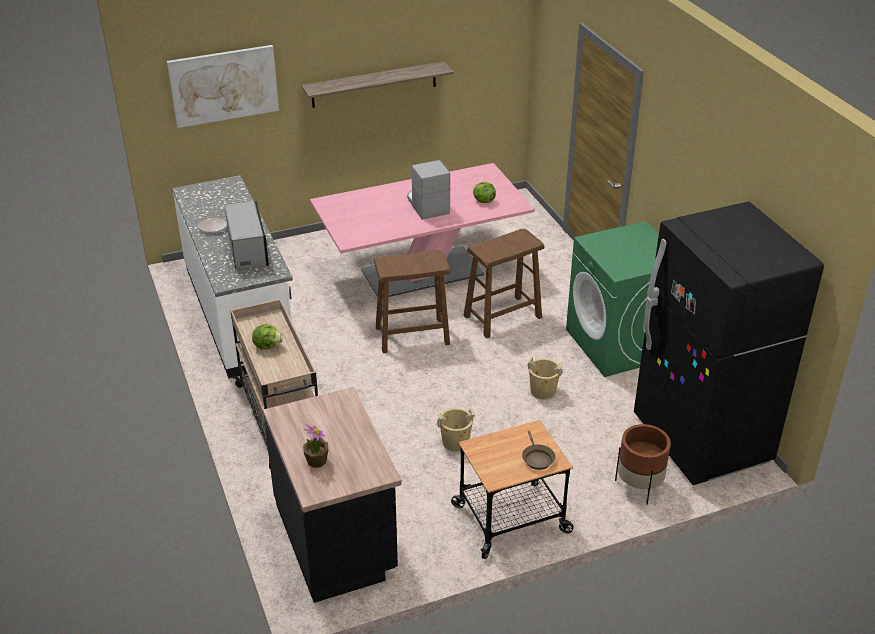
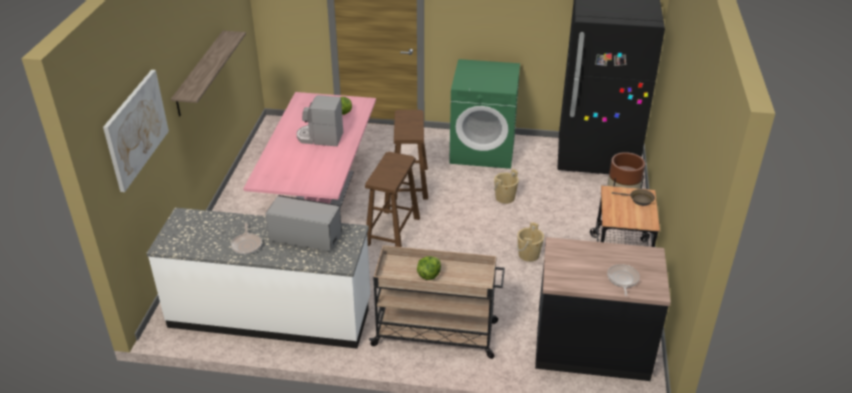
camera: 60 degrees left, 0 degrees up
(316, 461) = (622, 279): potted plant -> frying pan

